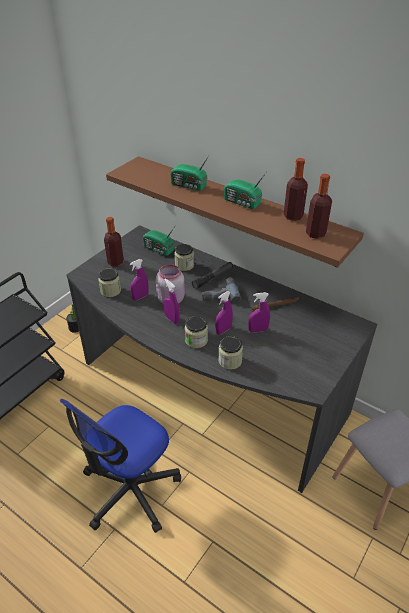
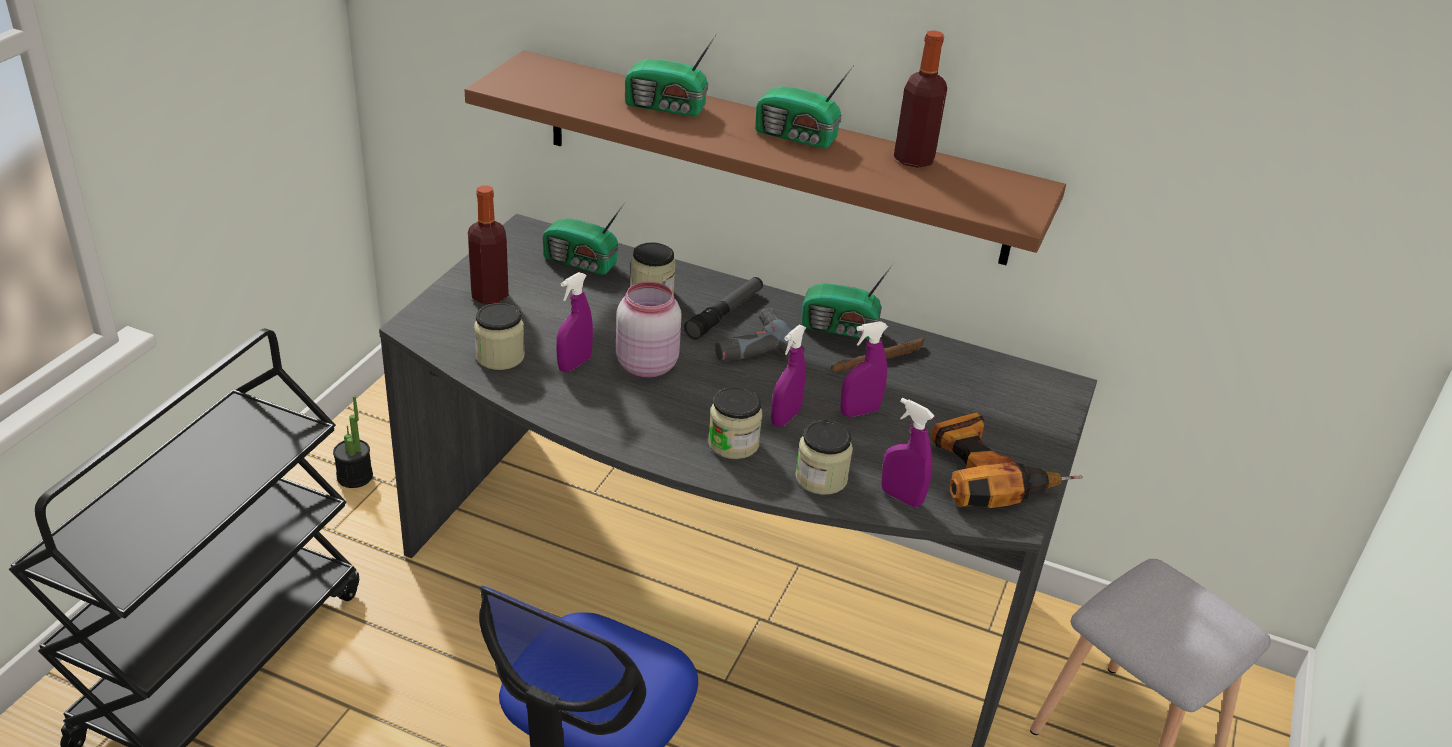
camera: 15 degrees left, 5 degrees down
(172, 319) = (663, 405): purple spray bottle -> purple spray bottle (901, 497)
(263, 288) = (841, 328): none -> radio
(309, 366) = (990, 473): none -> power drill
(315, 234) = (973, 190): bottle -> none

